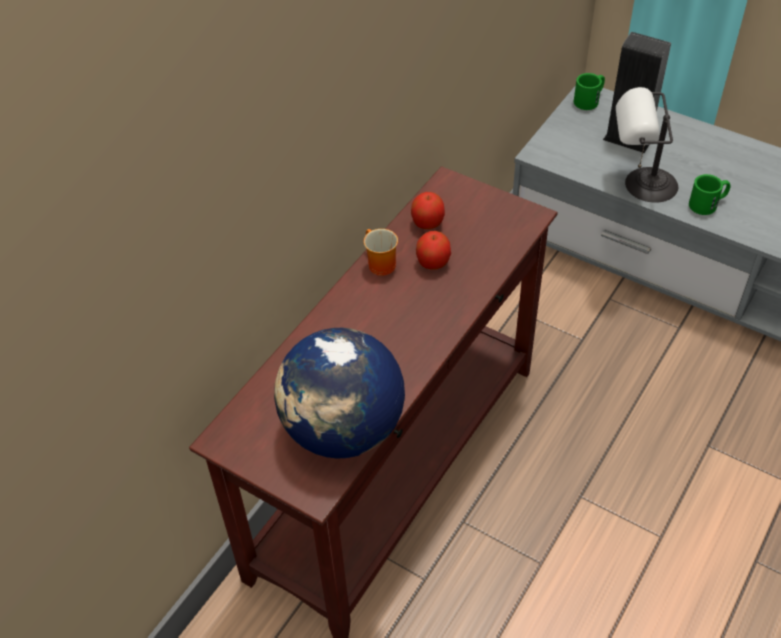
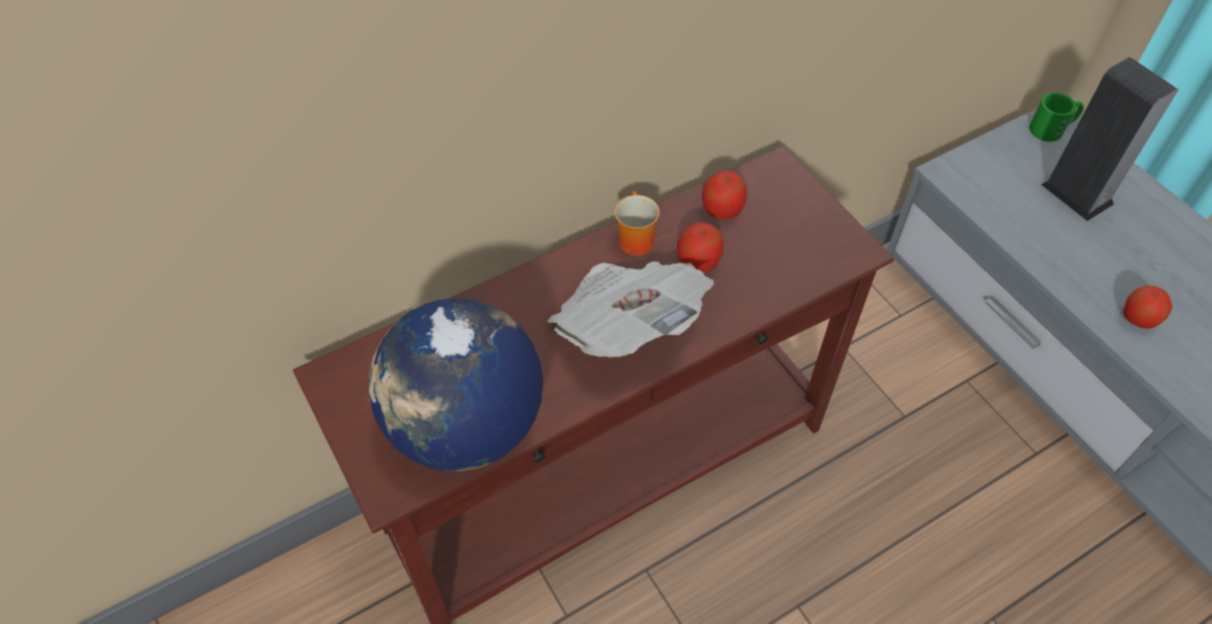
camera: 25 degrees right, 5 degrees up
(411, 322) = (627, 326): none -> newspaper
(640, 185) = (1057, 260): table lamp -> none
(708, 204) = (1137, 319): green mug -> apple

